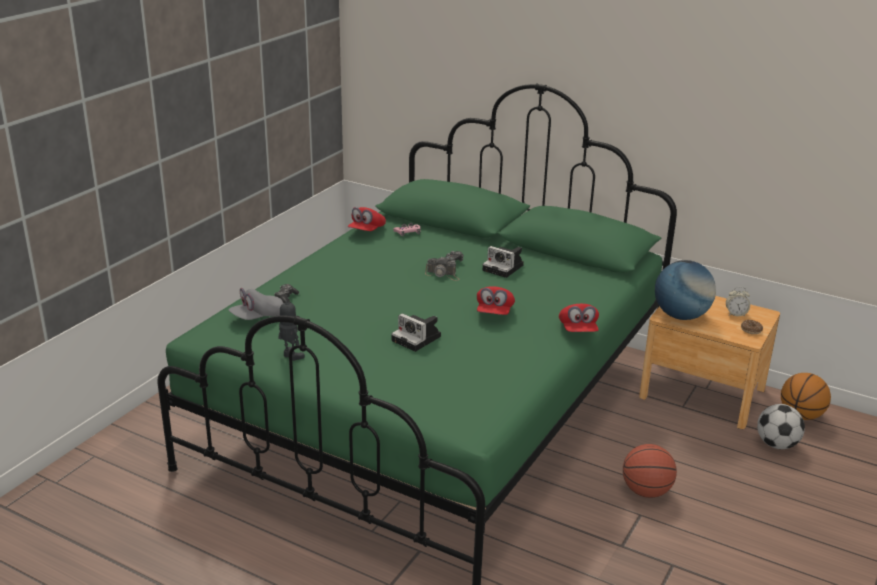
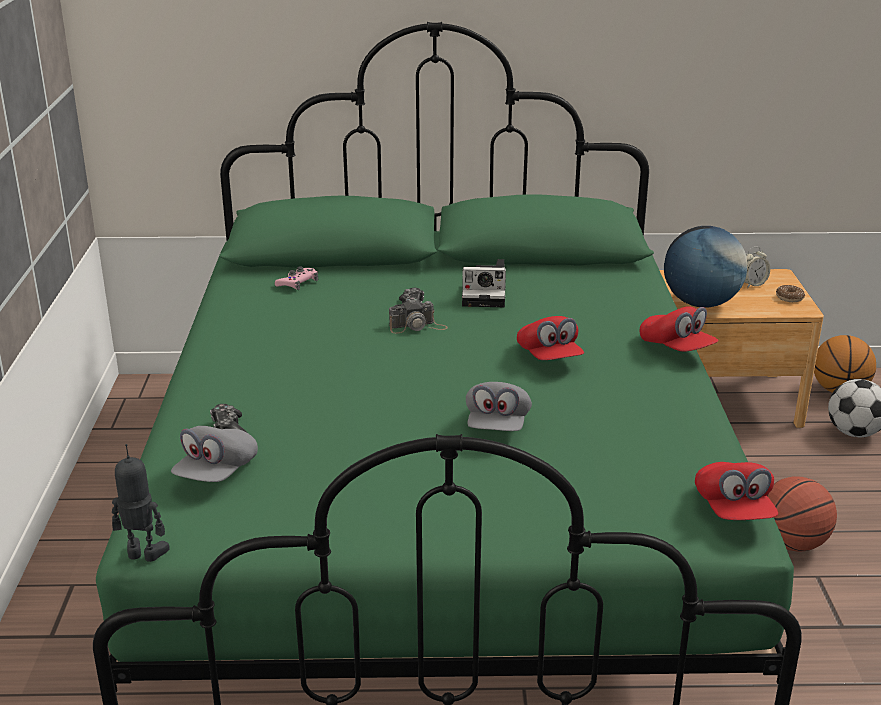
camera: 30 degrees left, 0 degrees up
(291, 356) = (345, 518): toy robot -> toy robot (143, 555)
(366, 231) = (235, 295): red cap -> red cap (733, 510)
(418, 339) = (497, 426): camera -> grey cap

